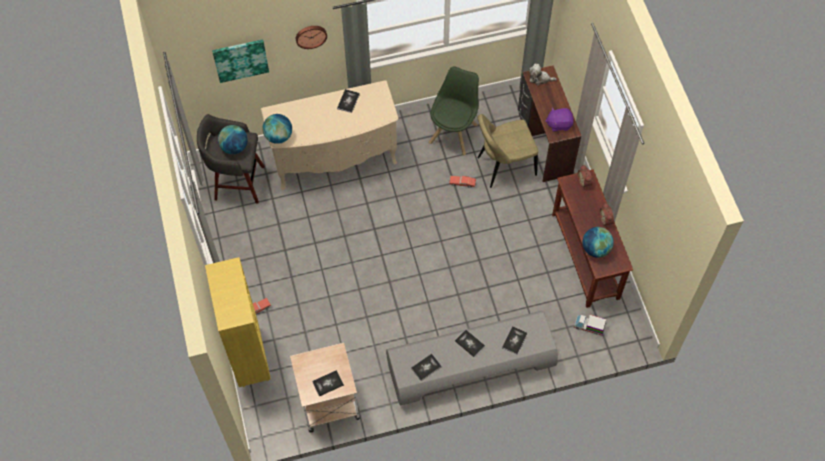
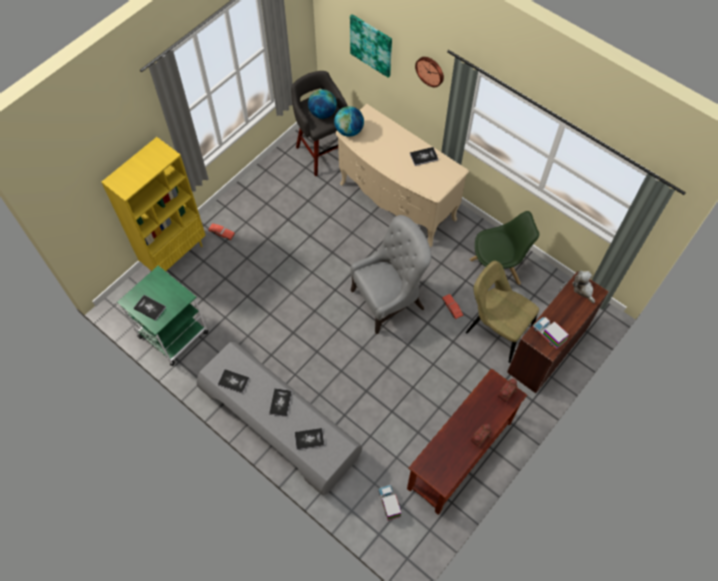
camera: 55 degrees right, 0 degrees up
(327, 402) = (172, 333): beige cart -> green cart
(421, 222) = (388, 300): none -> grey chair
(559, 124) = (548, 334): purple plush toy -> toy truck
(596, 249) = (441, 448): globe -> none

